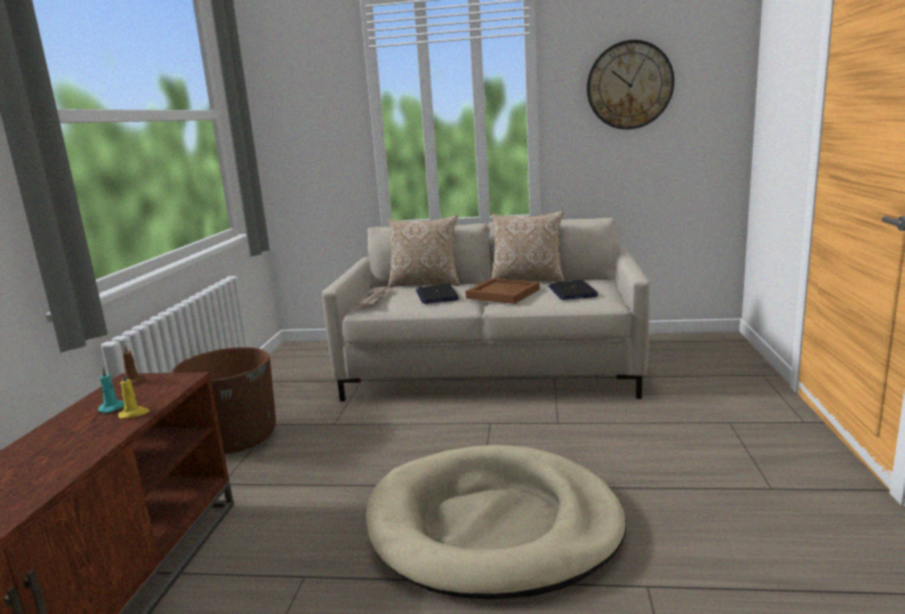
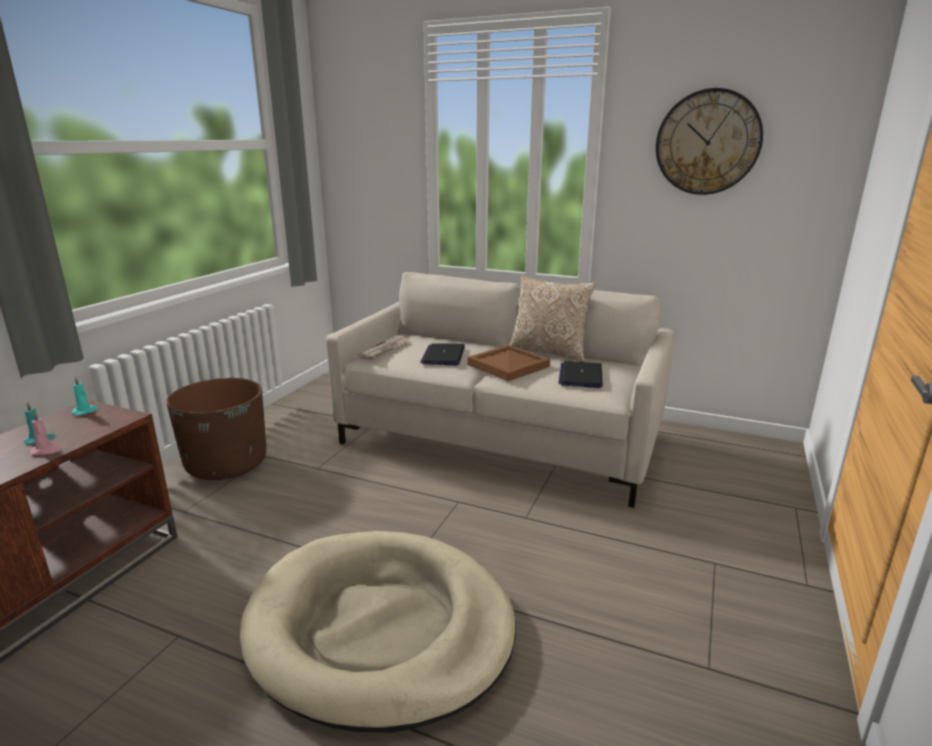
camera: 15 degrees right, 5 degrees up
(134, 381) = (85, 411): brown candle -> turquoise candle
(134, 414) = (46, 451): yellow candle -> pink candle
(425, 283) = (447, 338): pillow -> none

